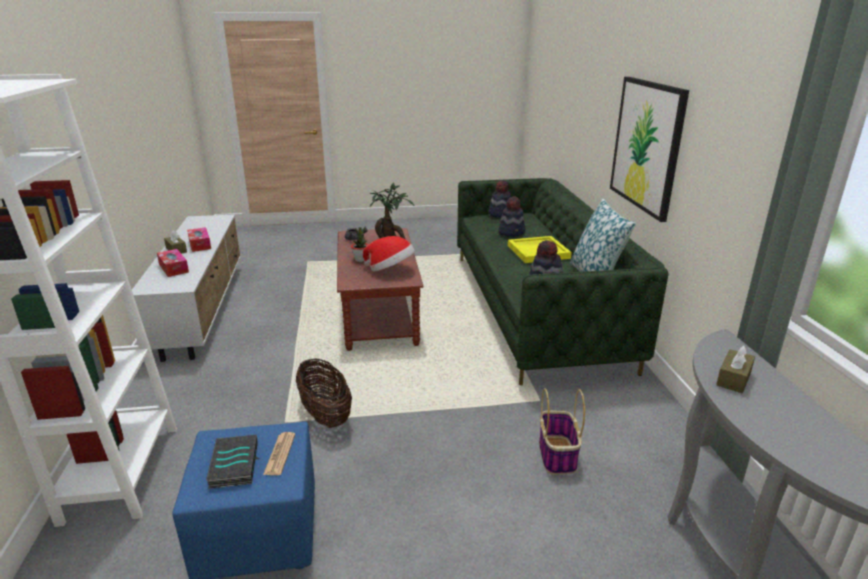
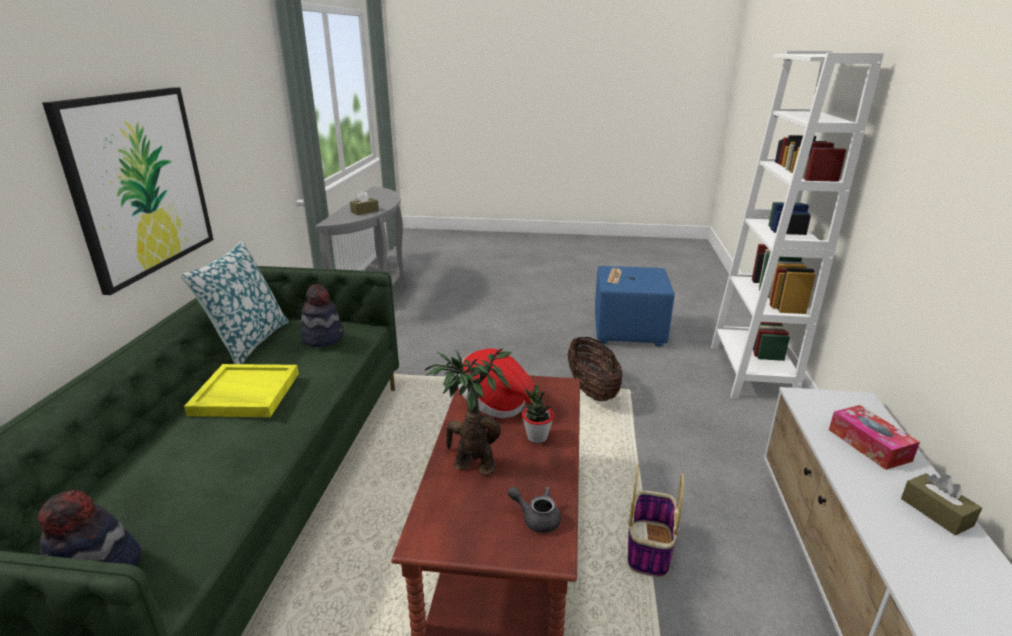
camera: 165 degrees left, 0 degrees up
(200, 244) = (902, 529): tissue box -> none
(233, 464) = (641, 275): book -> none
(512, 232) = (204, 461): hat -> none
(557, 456) = (418, 340): basket -> basket (649, 547)

